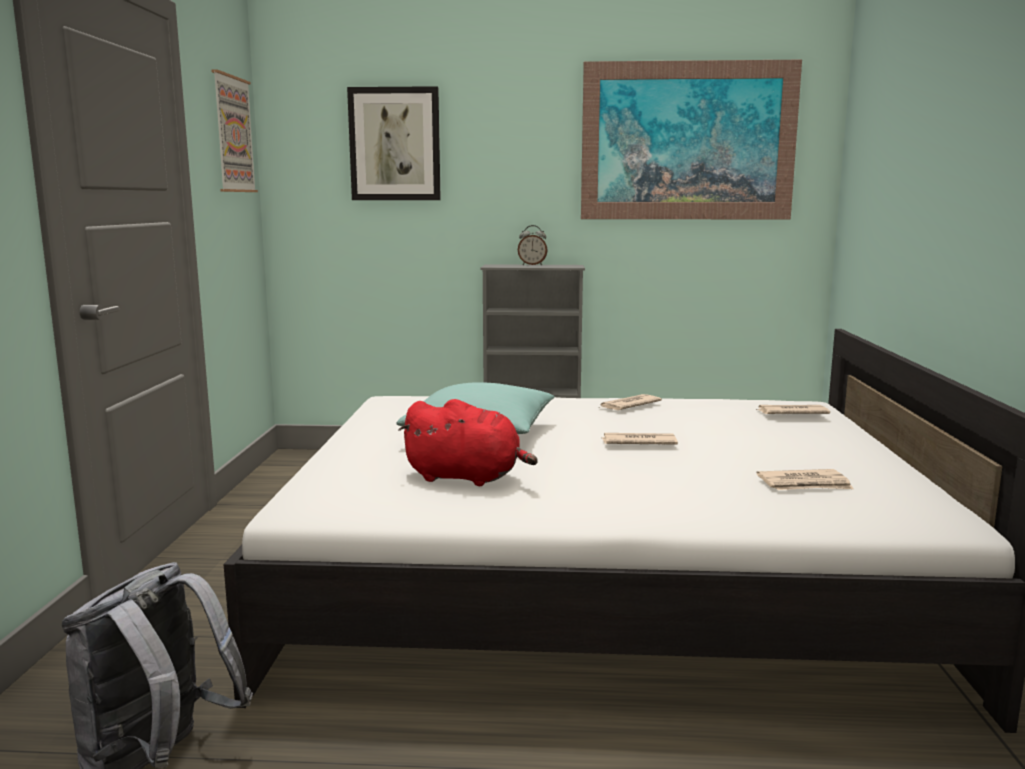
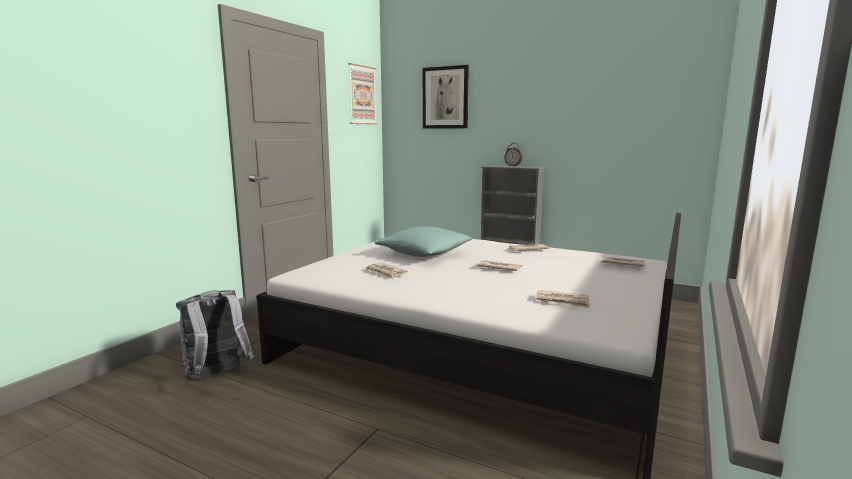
camera: 25 degrees right, 0 degrees up
(467, 478) = (385, 272): red plush toy -> newspaper
(687, 141) = (614, 90): picture -> none

